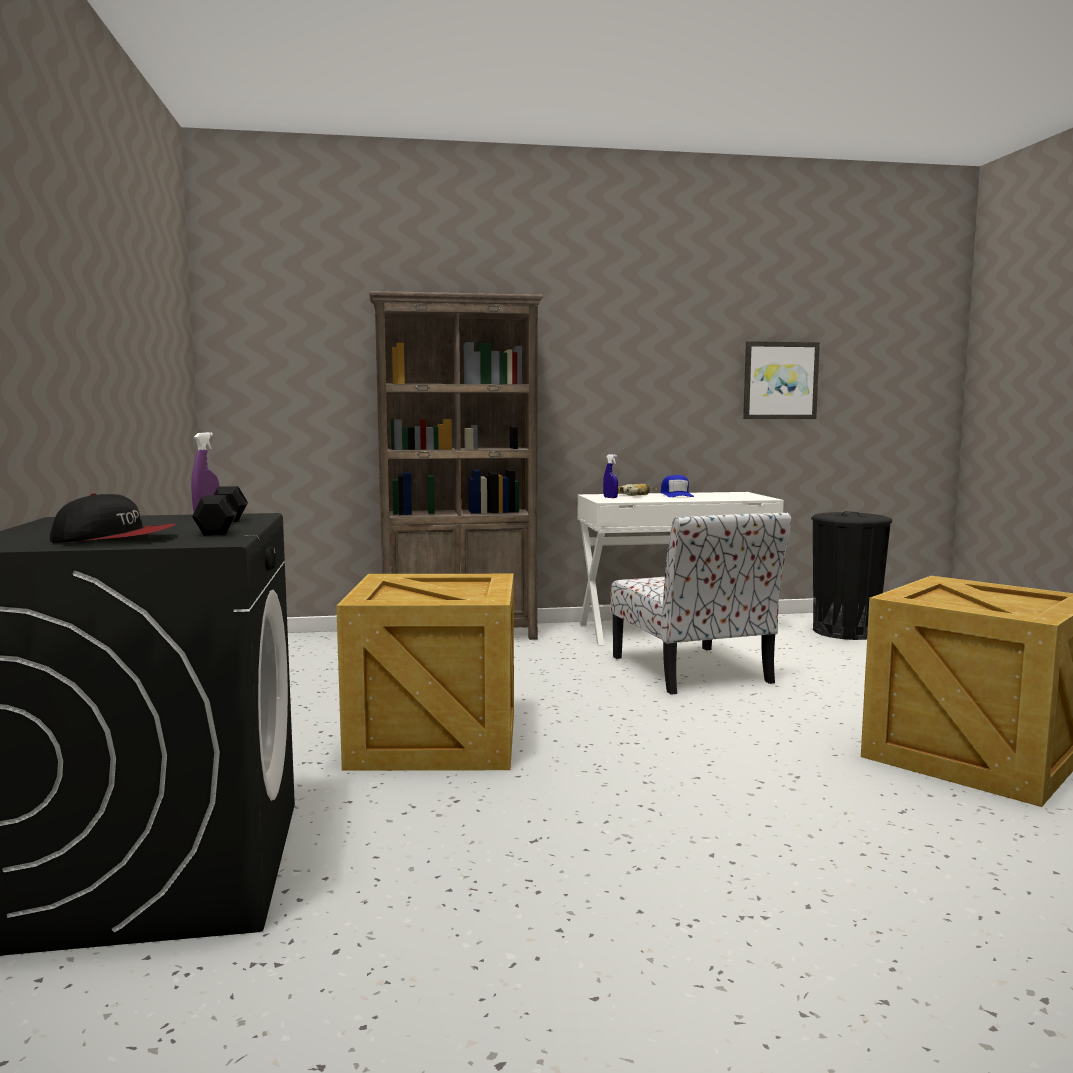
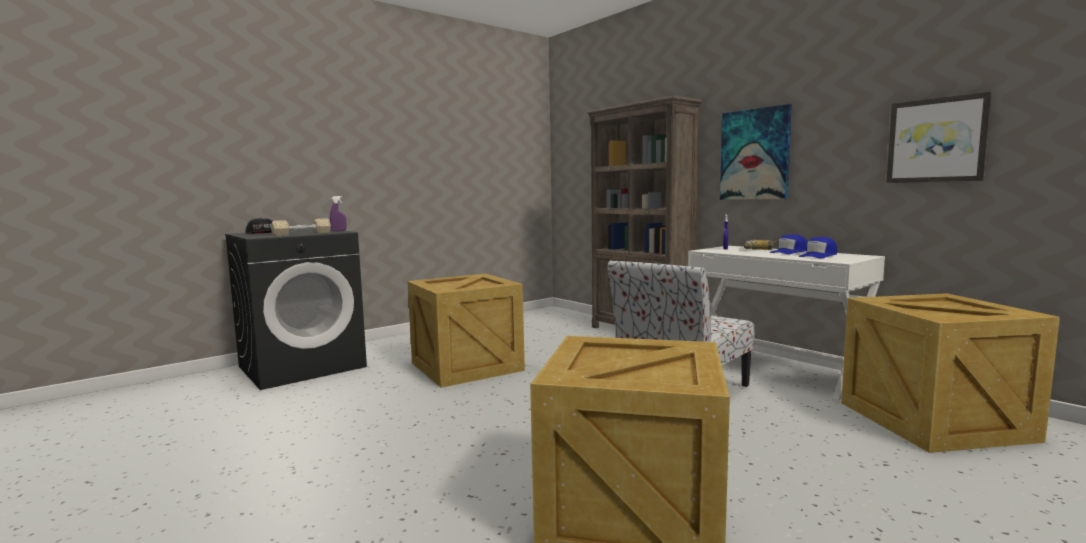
camera: 60 degrees right, 0 degrees up
(222, 526) = (302, 234): black dumbbell -> beige dumbbell
(603, 381) = (755, 154): none -> picture
(718, 496) = (818, 256): none -> blue cap
(845, 631) = (937, 421): black trash can -> crate

